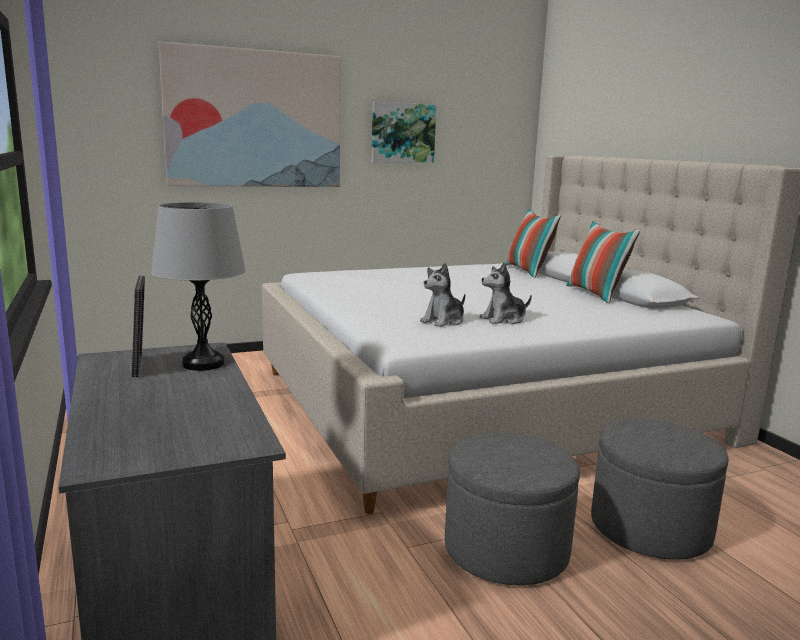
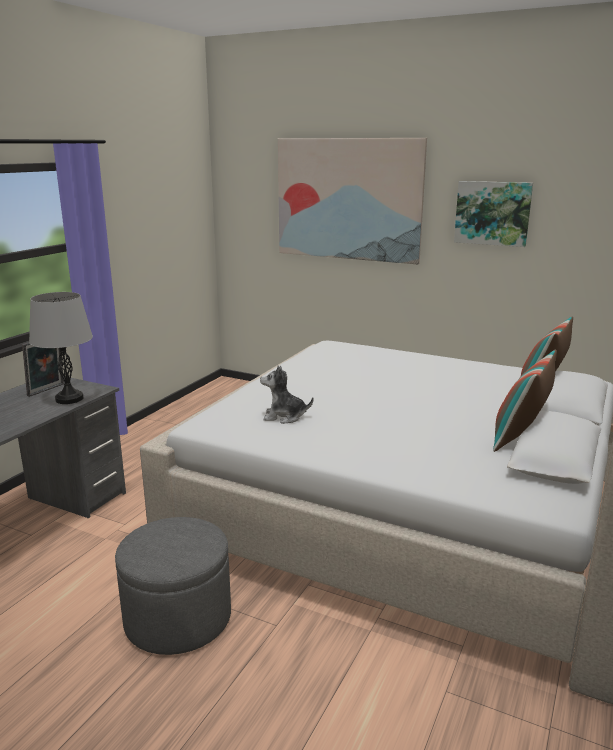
camera: 50 degrees right, 5 degrees up
(503, 319) = (331, 432): plush toy -> none
(650, 528) = (296, 681): grey ottoman -> none

